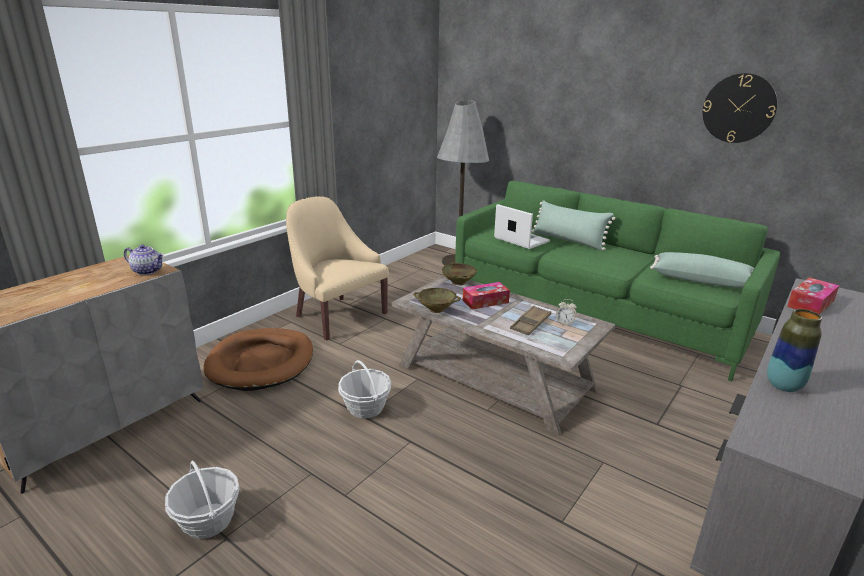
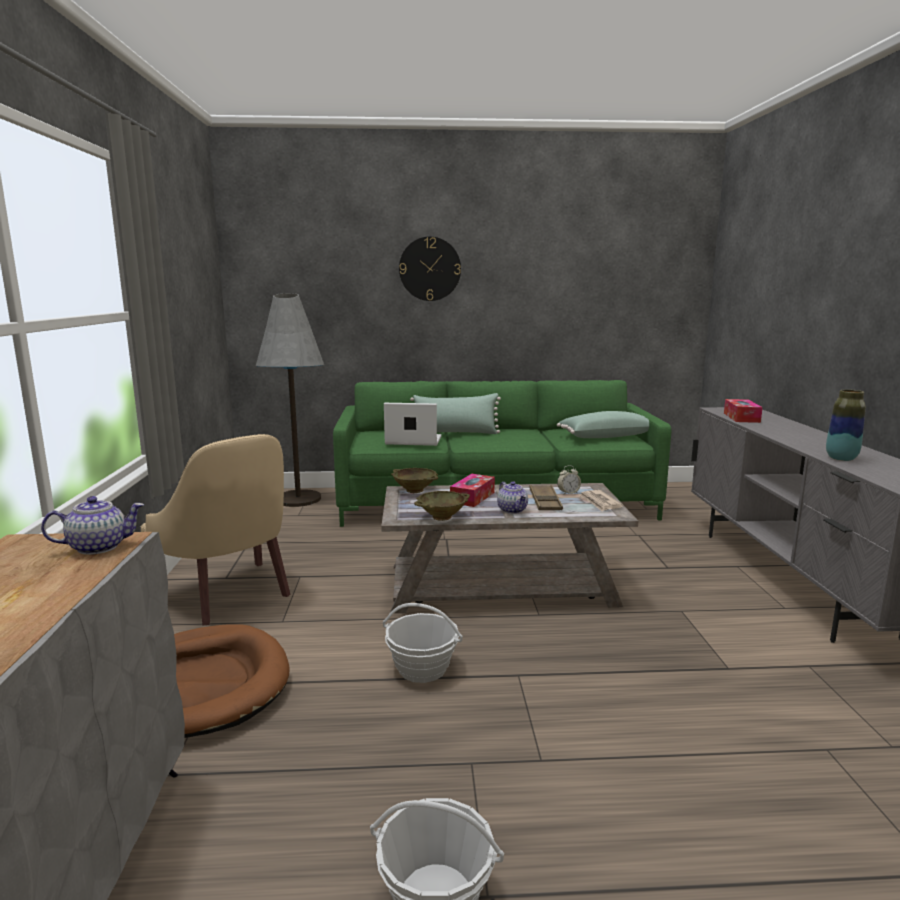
camera: 40 degrees left, 10 degrees down
(337, 315) = (229, 594): beige armchair -> beige armchair turned 135 degrees counterclockwise
(492, 322) = (512, 510): none -> teapot
(572, 340) = (600, 502): none -> newspaper
(739, 108) = (574, 281): wall clock -> wall clock (430, 269)

